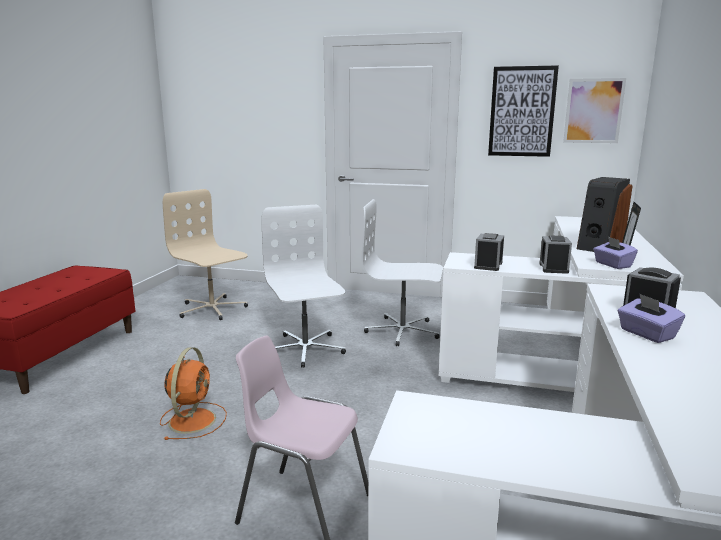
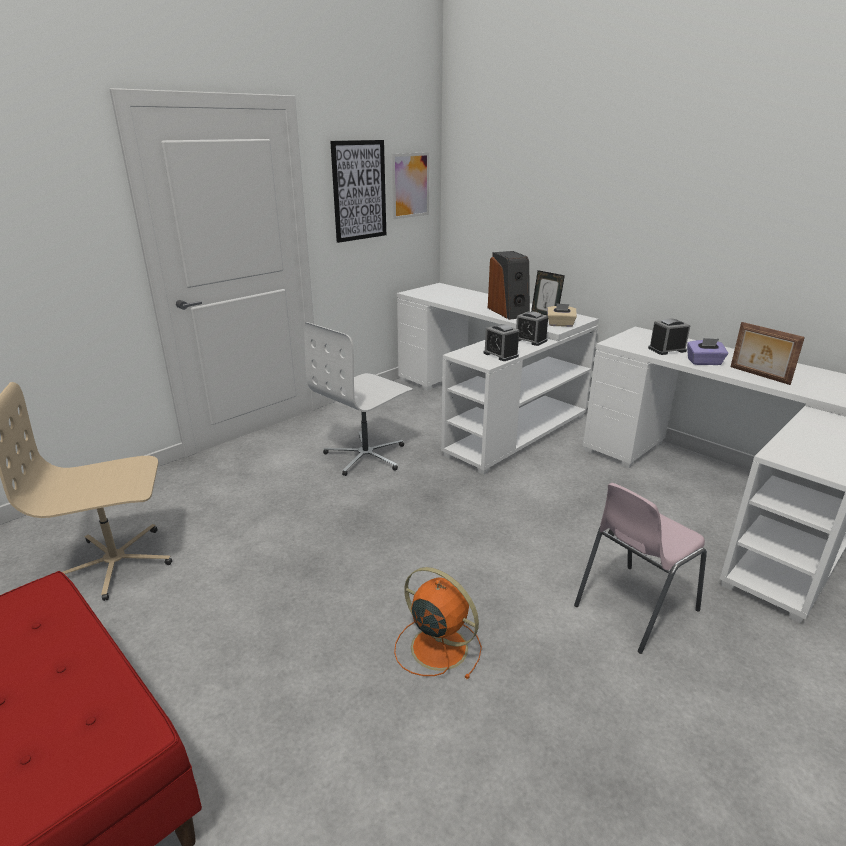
camera: 60 degrees left, 10 degrees up
(304, 349) = (341, 523): white office chair -> none
(612, 265) = (560, 324): purple tissue box -> beige tissue box
(669, 368) = (758, 375): none -> picture frame

